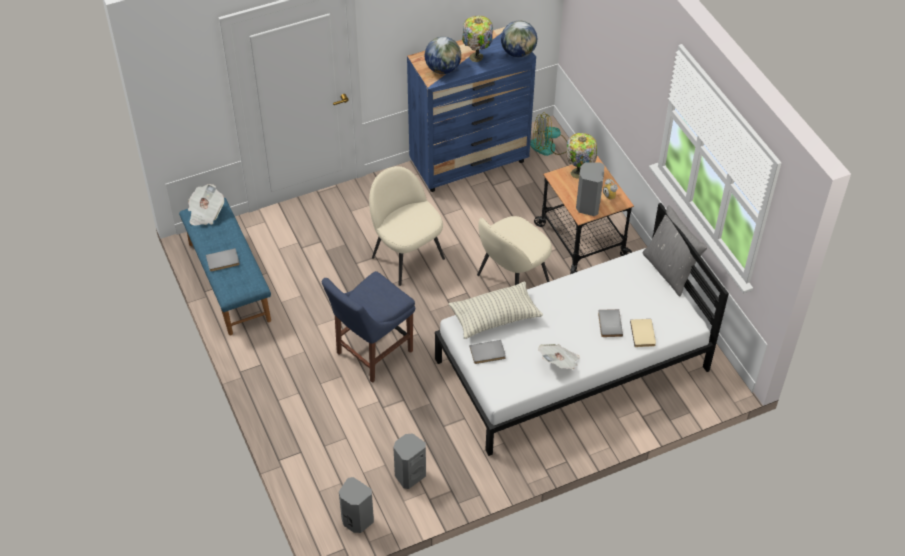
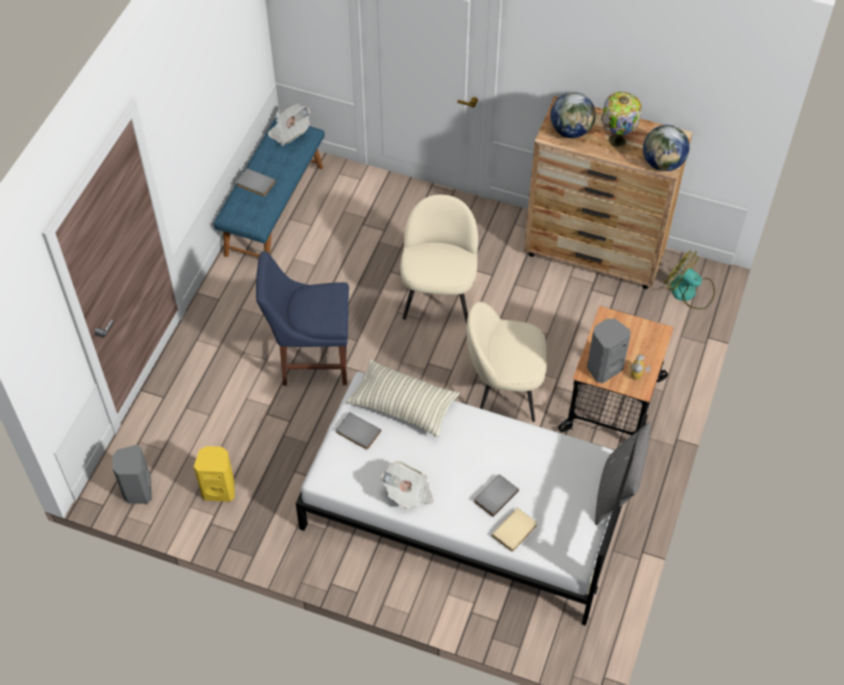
camera: 45 degrees right, 5 degrees up
(409, 475) = (219, 489): grey speaker -> yellow speaker
(470, 162) = (595, 253): blue dresser -> brown dresser
(578, 173) = (633, 330): table lamp -> none

